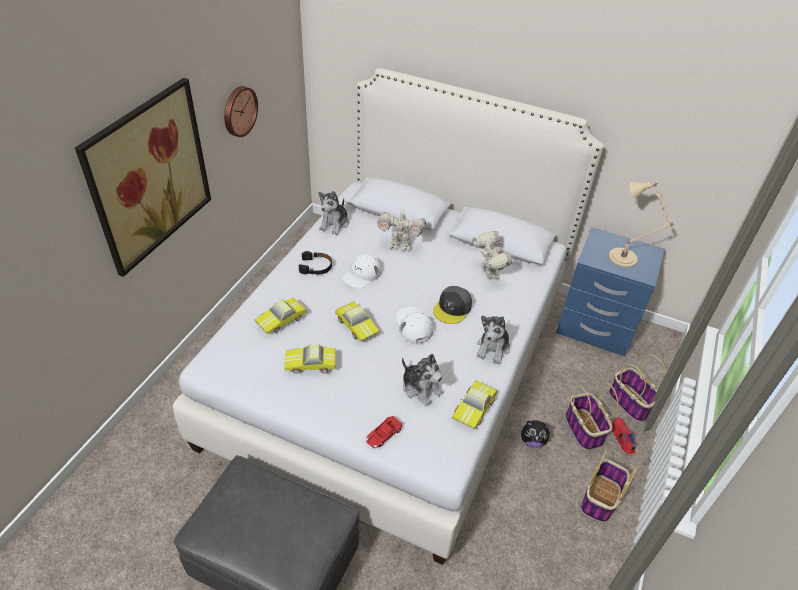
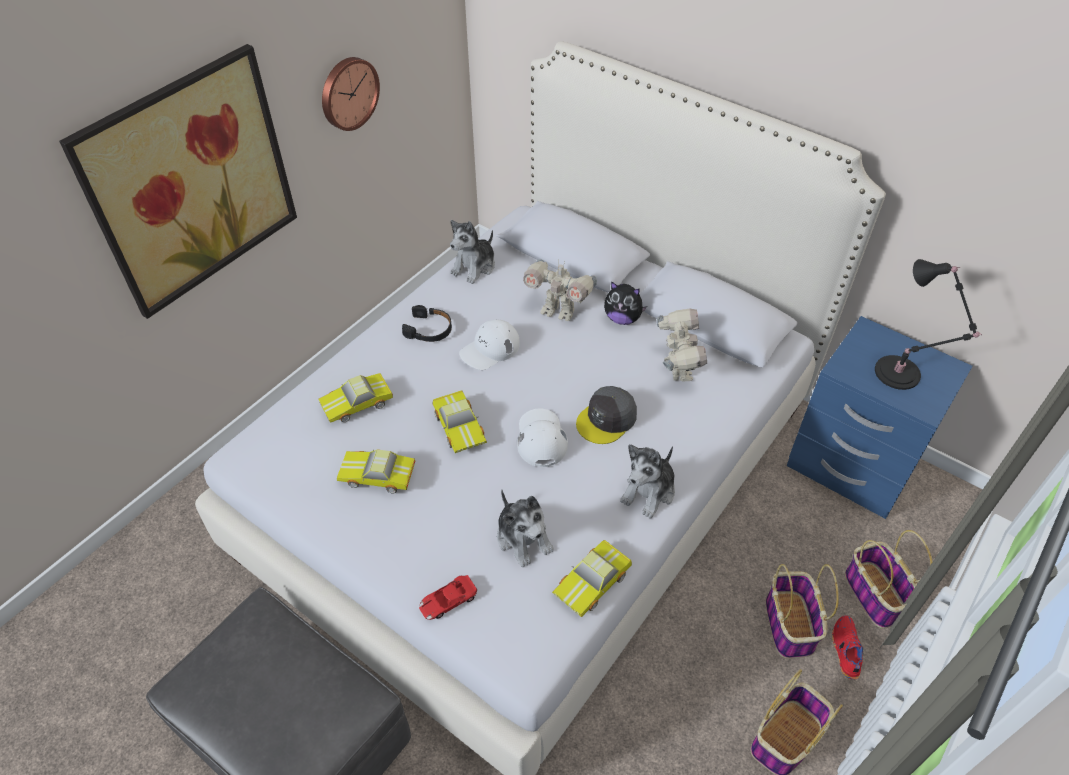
camera: 15 degrees right, 5 degrees up
(532, 441) = (705, 628): plush toy -> plush toy (622, 318)
(625, 259) = (900, 375): beige table lamp -> black table lamp

